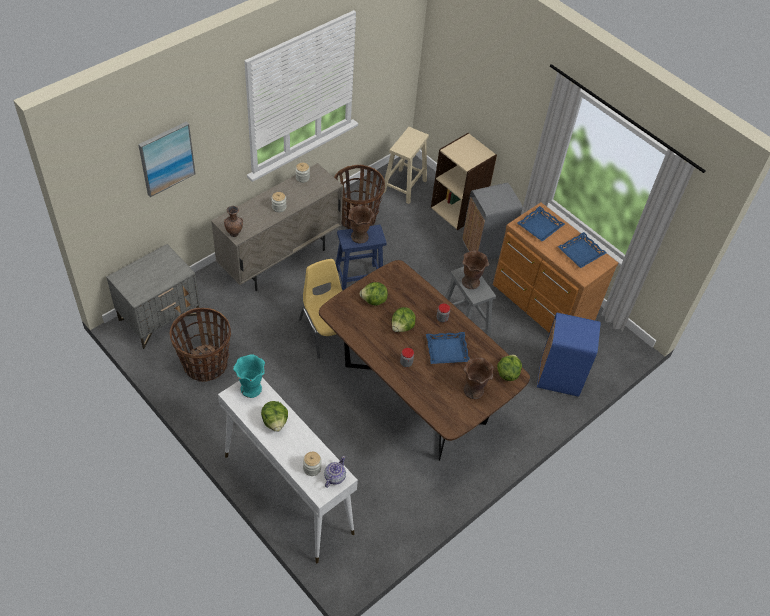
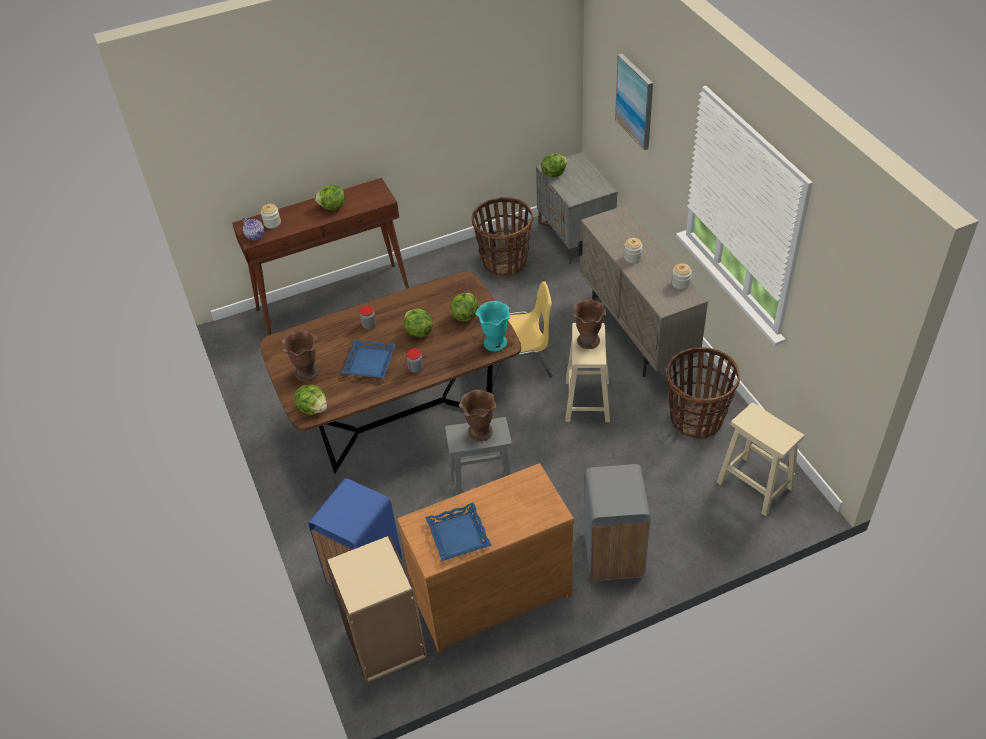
camera: 115 degrees right, 5 degrees down
(145, 292) = (553, 173): none -> lettuce
(234, 233) = (598, 220): brown vase -> none
(251, 389) = (376, 197): turquoise vase -> turquoise vase (495, 343)
(287, 493) = (334, 300): white console table -> brown console table
(359, 279) = (587, 402): blue stool -> beige stool
(458, 210) = (695, 540): beige bookcase -> beige bookcase (386, 645)
(540, 227) = (523, 500): blue tray -> none

